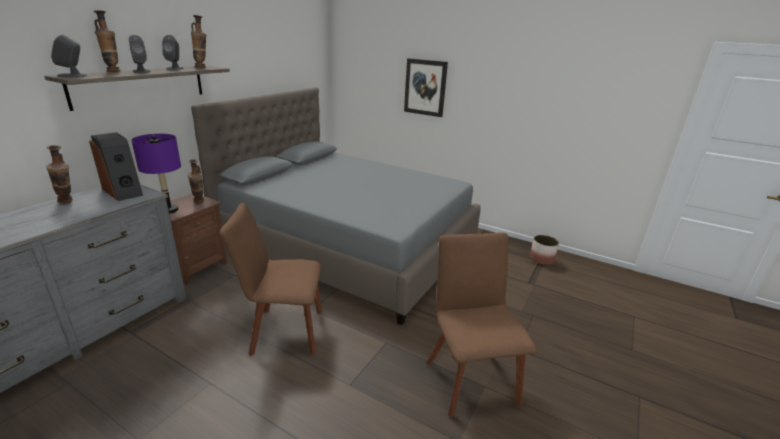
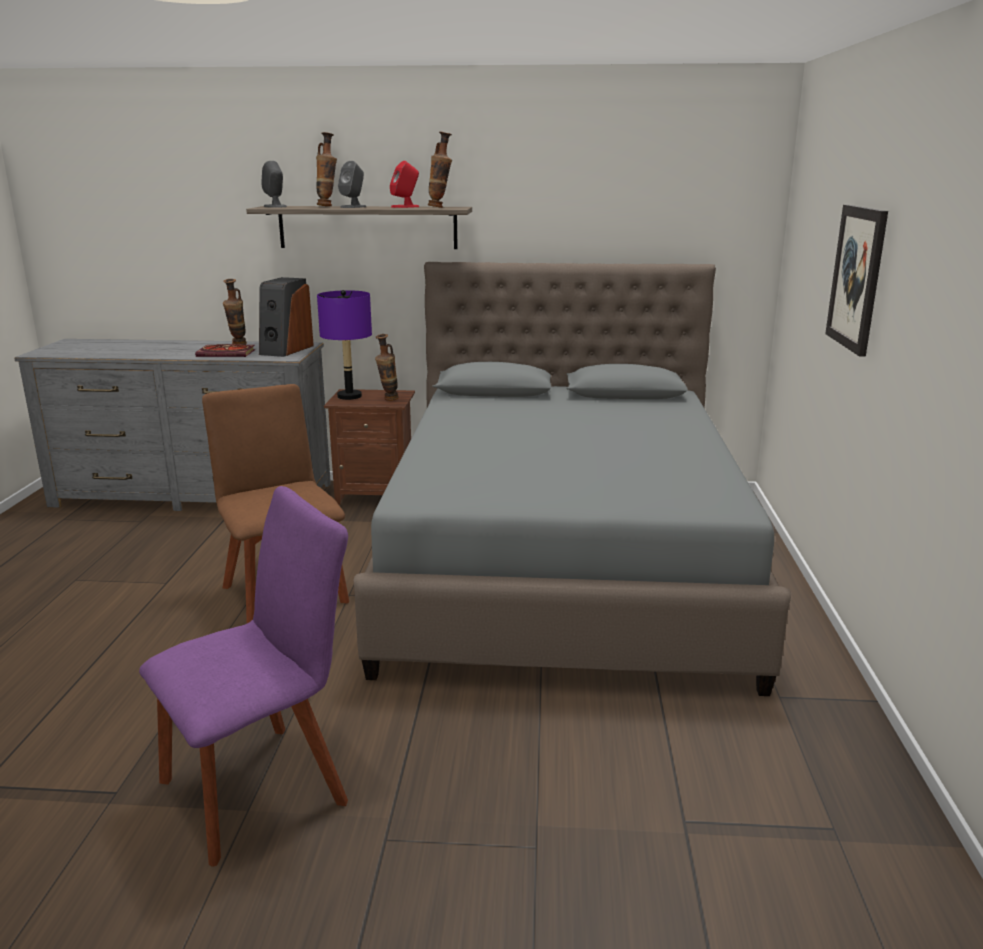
camera: 65 degrees right, 5 degrees down
(87, 209) = (228, 353): none -> book
(175, 68) = (405, 207): grey speaker -> red speaker
(470, 378) = (262, 786): brown chair -> purple chair
(541, 259) = (852, 832): planter -> none

